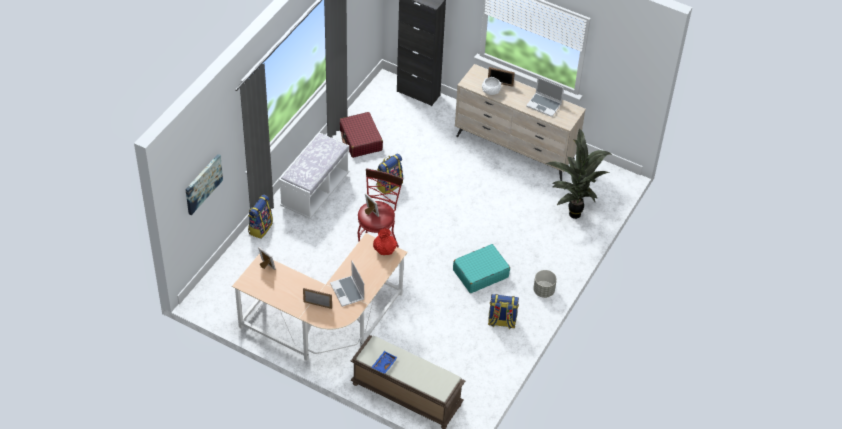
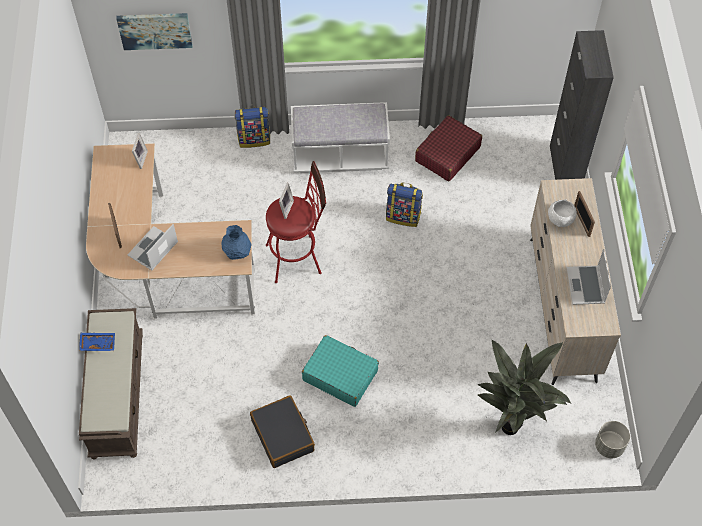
camera: 60 degrees right, 10 degrees up
(385, 250) = (237, 252): red vase -> blue vase
(501, 322) = (283, 435): backpack -> black suitcase
(544, 291) = (361, 456): grey planter -> grey planter (609, 446)

